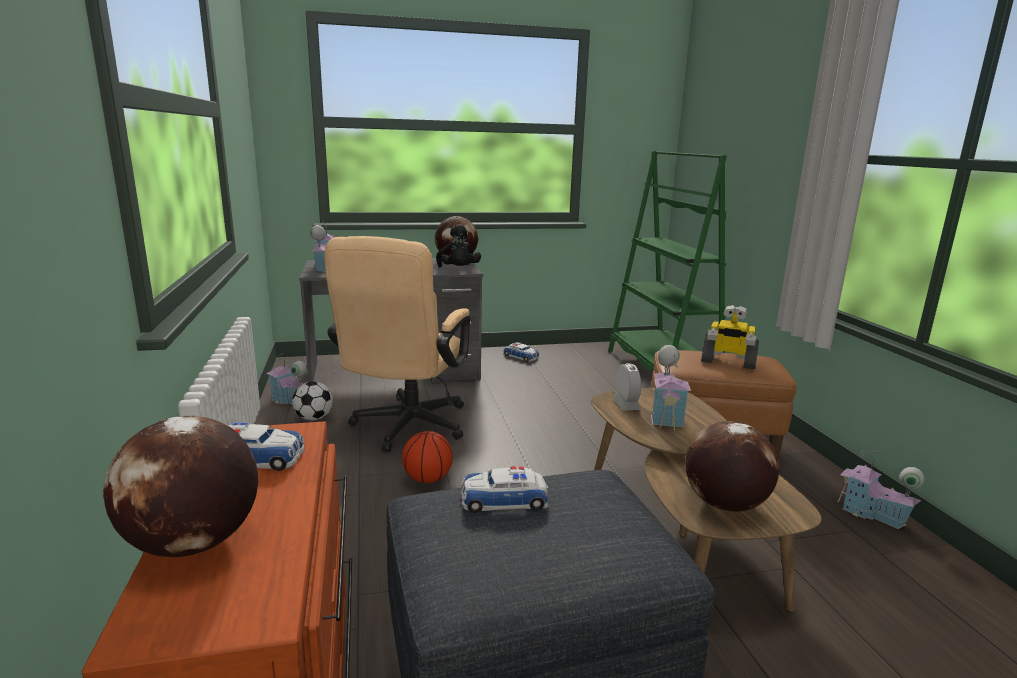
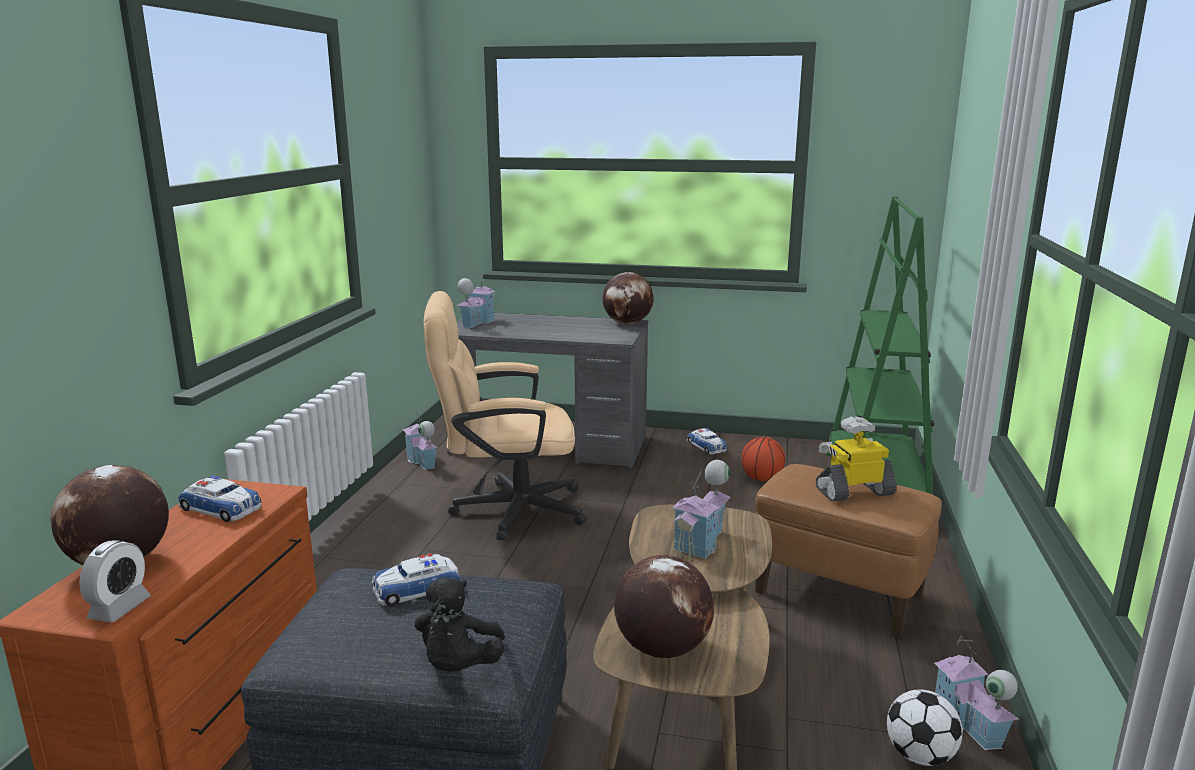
camera: 25 degrees right, 0 degrees up
(314, 418) = (429, 483): football -> football (920, 756)
(406, 429) = (506, 510): beige office chair -> beige office chair turned 45 degrees clockwise
(427, 479) = (482, 566): basketball -> basketball (761, 479)
(458, 270) = (610, 338): black plush toy -> black plush toy (459, 666)
(504, 499) = (417, 588): toy car -> toy car turned 45 degrees counterclockwise
(626, 405) = (672, 522): alarm clock -> alarm clock (120, 608)
(727, 362) = (854, 491): toy robot -> toy robot turned 120 degrees clockwise

